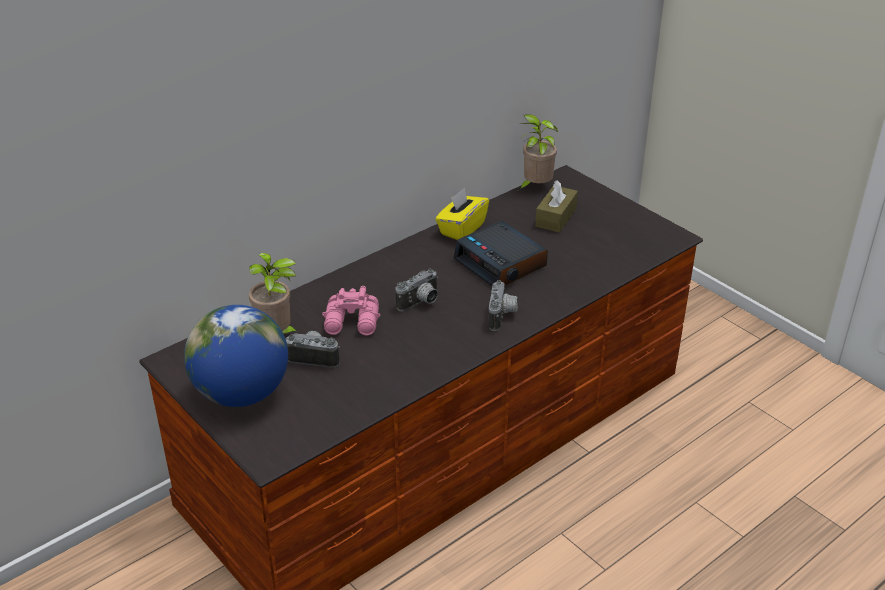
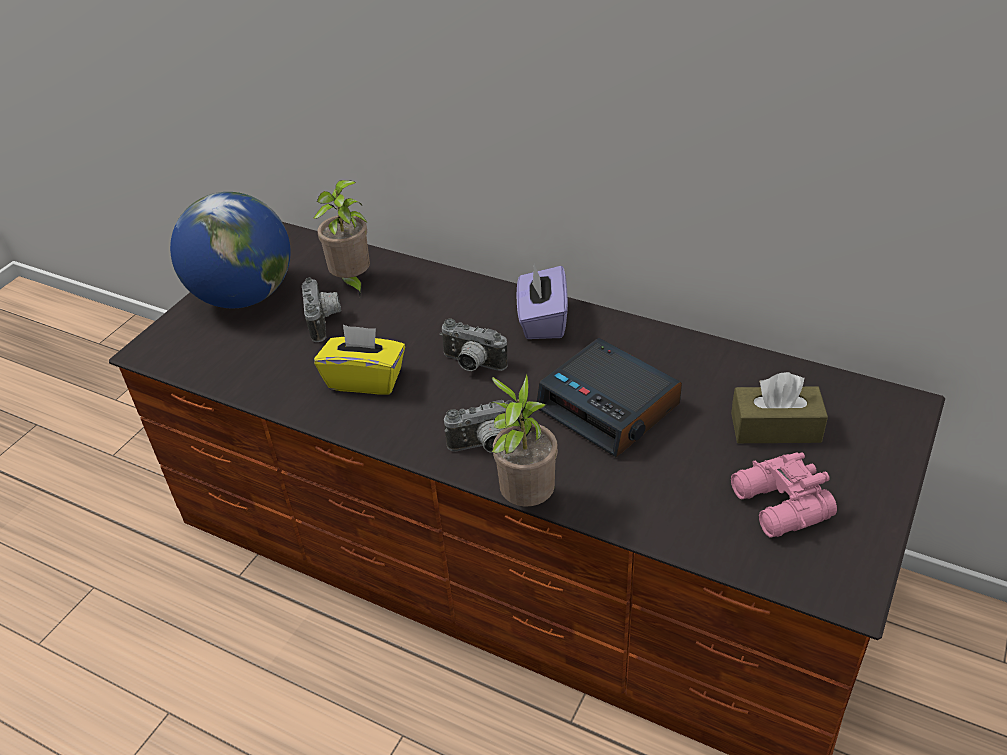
camera: 70 degrees right, 5 degrees up
(353, 323) = (402, 326): pink binoculars -> pink binoculars (779, 506)
(399, 264) = (542, 321): none -> purple tissue box
(461, 229) = (665, 346): yellow tissue box -> yellow tissue box (365, 379)
(501, 263) = (610, 407): alarm clock -> alarm clock turned 75 degrees counterclockwise
(535, 187) = (840, 382): potted plant -> potted plant (525, 499)

